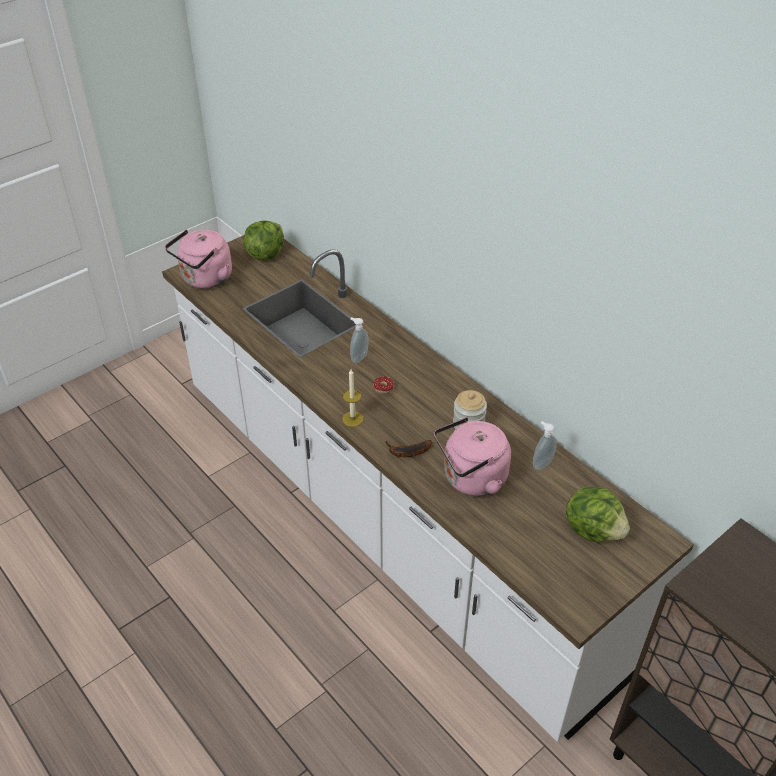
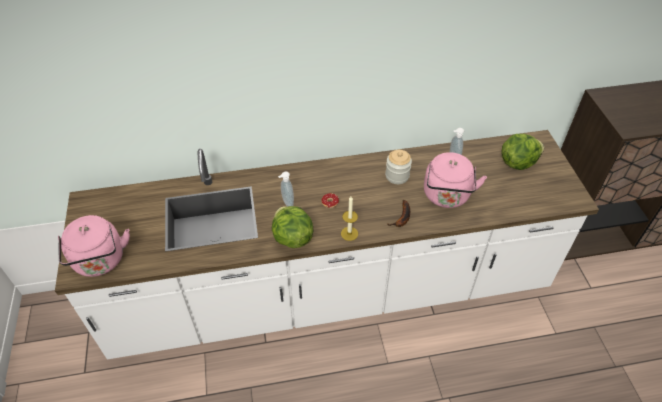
camera: 60 degrees left, 5 degrees up
(265, 254) = (109, 207): lettuce -> lettuce (292, 238)

